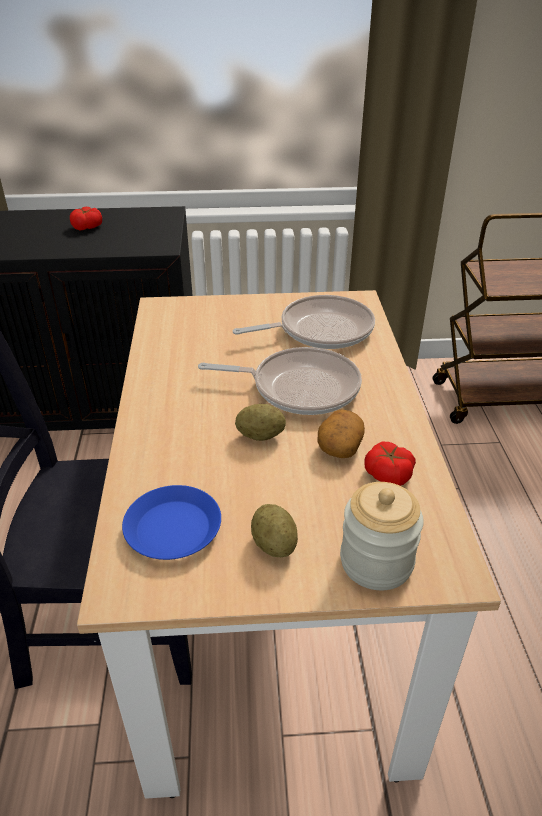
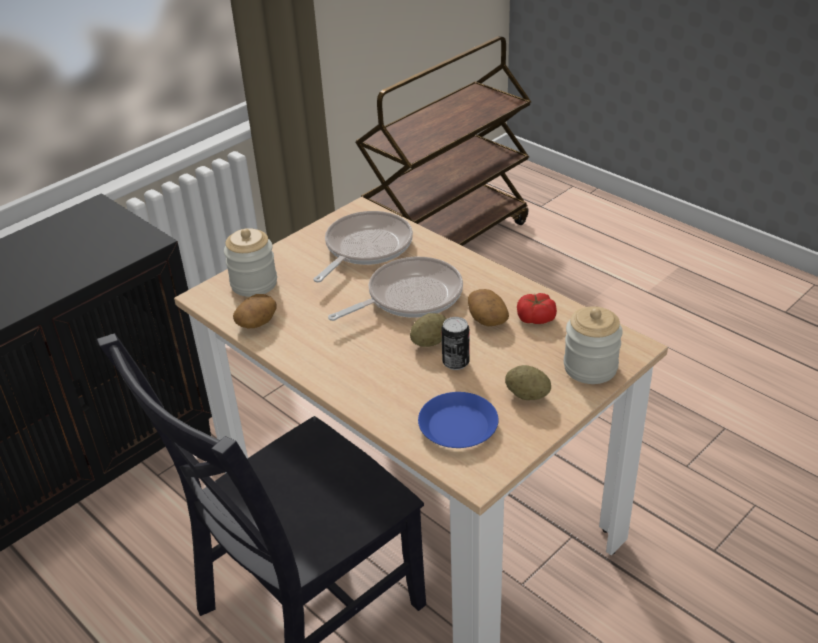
camera: 40 degrees left, 0 degrees up
(87, 227) = (36, 257): tomato -> none
(161, 343) = (257, 322): none -> potato
(202, 314) = (254, 283): none -> jar
(255, 468) = (455, 362): none -> can

